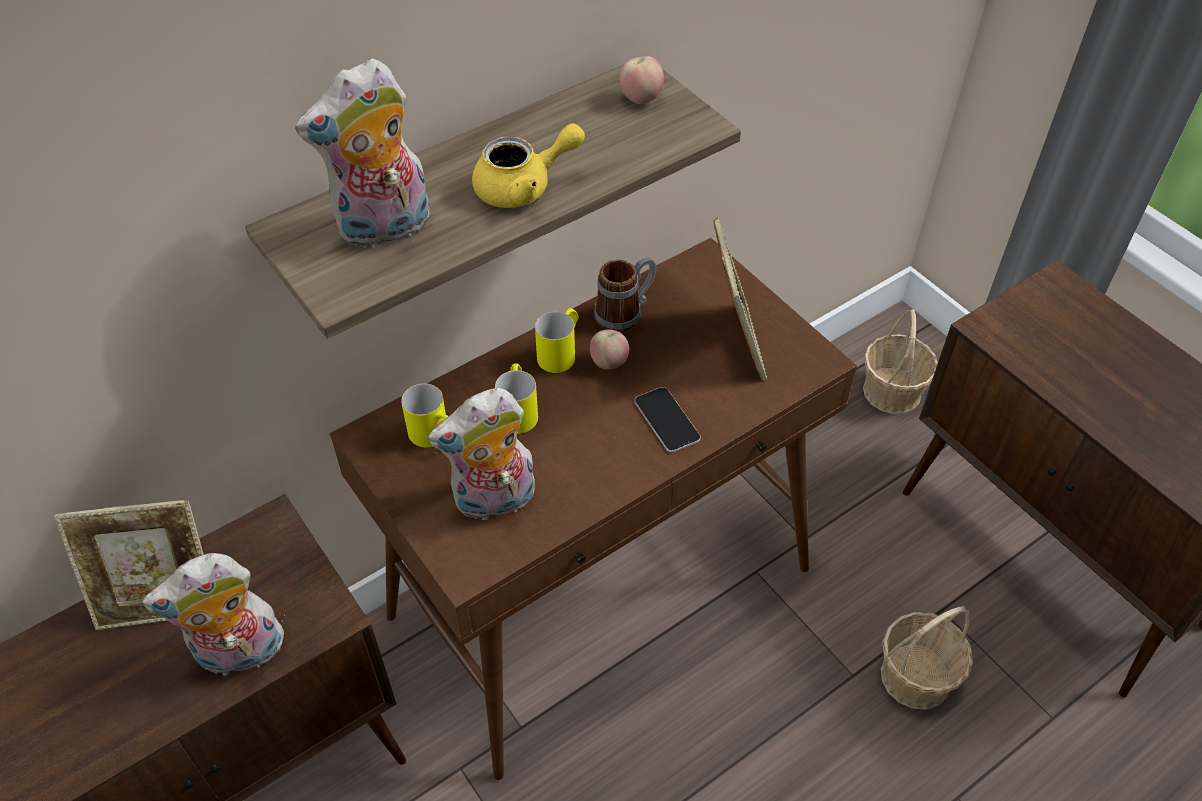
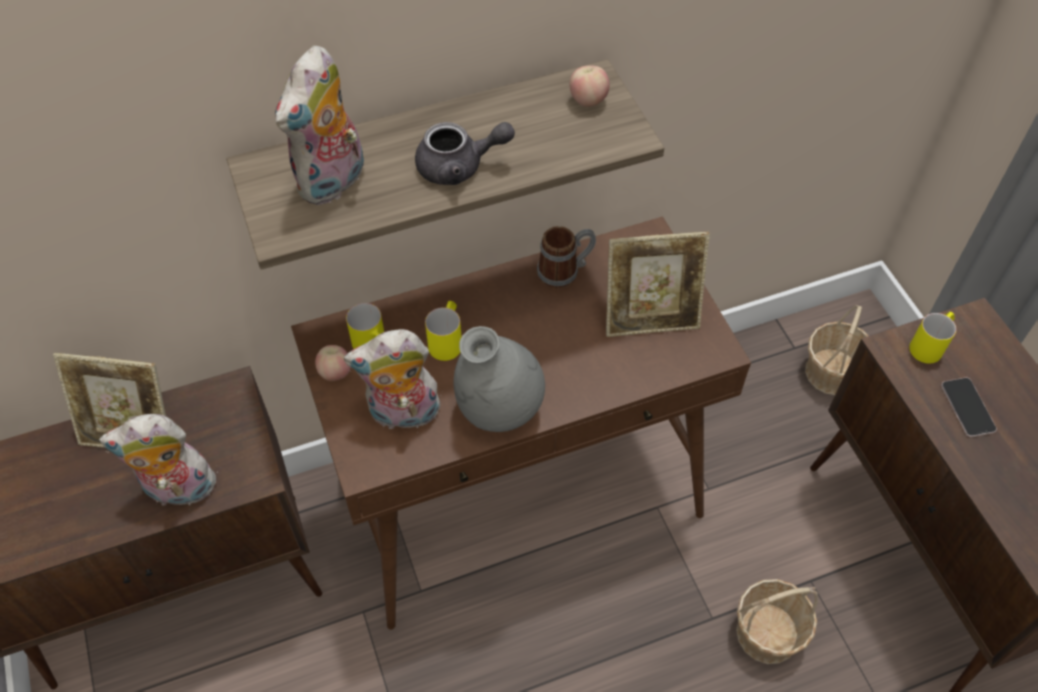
camera: 15 degrees right, 5 degrees up
(384, 229) = (333, 183): plush toy -> plush toy turned 45 degrees counterclockwise
(524, 187) = (459, 167): yellow teapot -> grey teapot
(561, 352) = (499, 295): yellow mug -> yellow mug (930, 344)
(602, 472) = (499, 410): none -> grey vase
(609, 363) = (536, 314): apple -> apple (335, 373)
(667, 420) = (568, 376): phone -> phone (967, 407)
(734, 342) = (650, 318): picture frame -> picture frame turned 75 degrees clockwise

